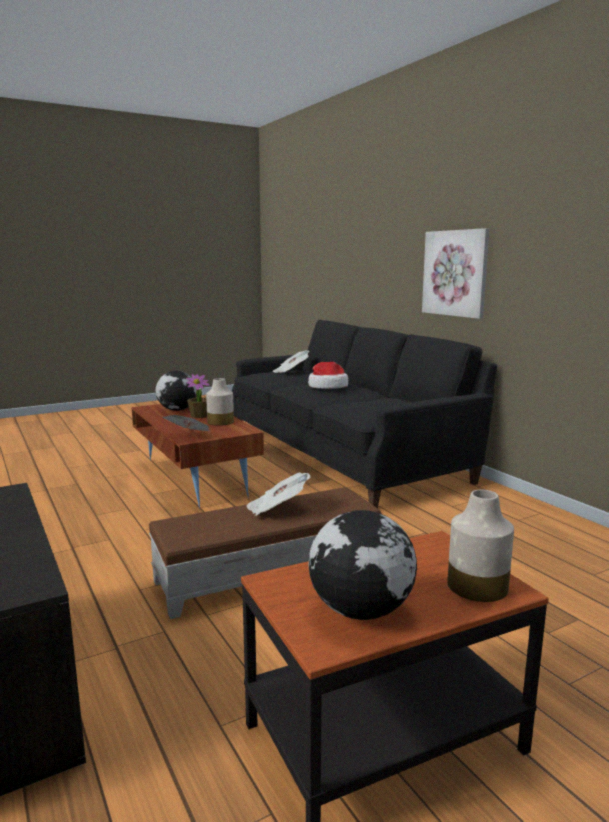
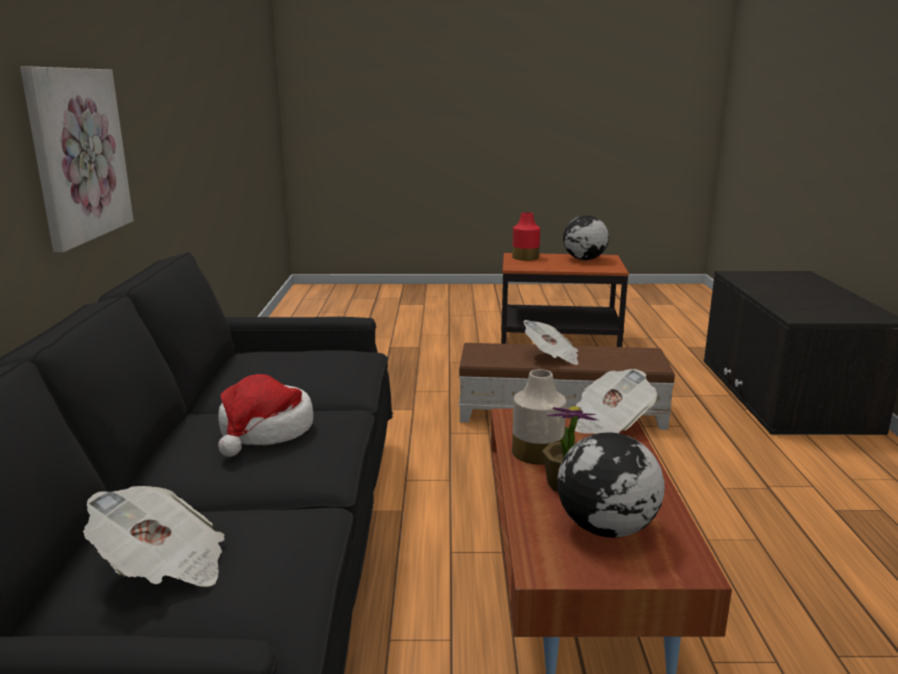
camera: 150 degrees left, 5 degrees up
(477, 586) = (525, 257): beige vase -> red vase

